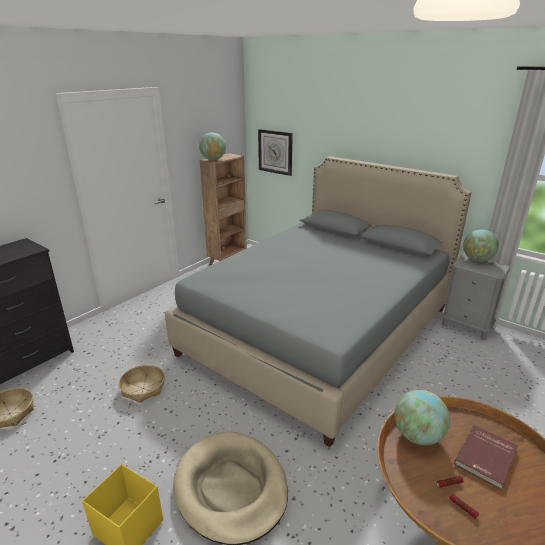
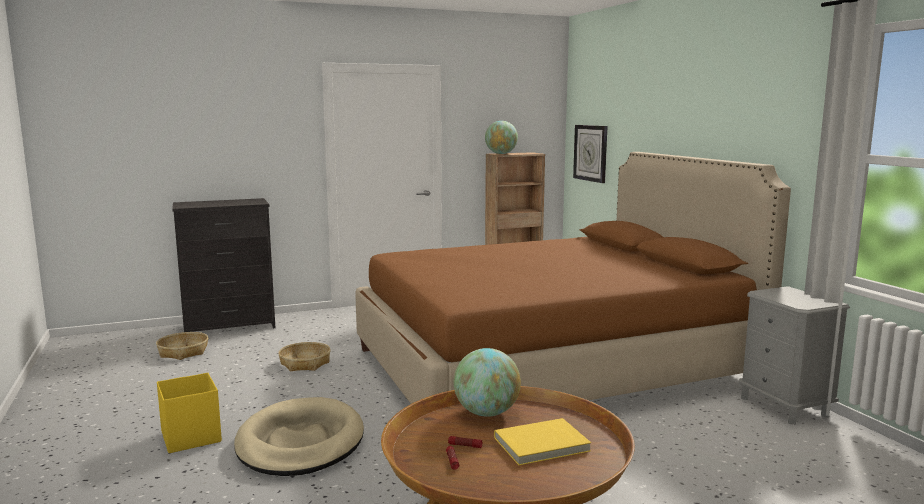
camera: 30 degrees right, 15 degrees down
(319, 330) = (549, 366): grey bed -> brown bed
(477, 260) = (794, 293): globe -> none
(487, 458) = (542, 445): red book -> yellow book

